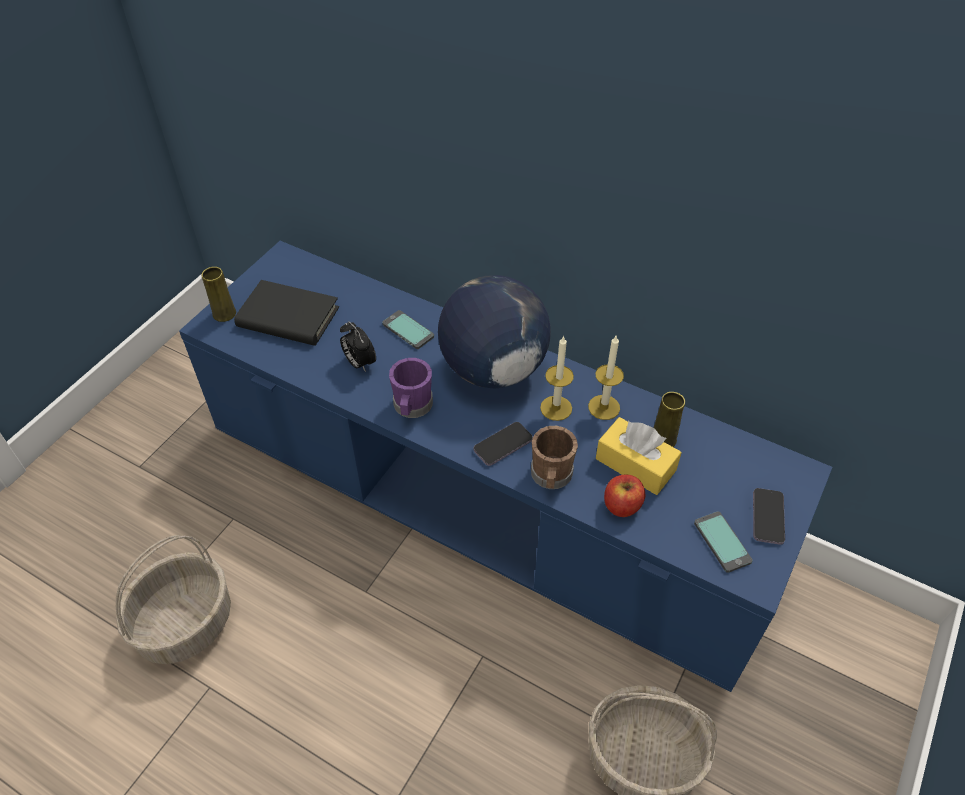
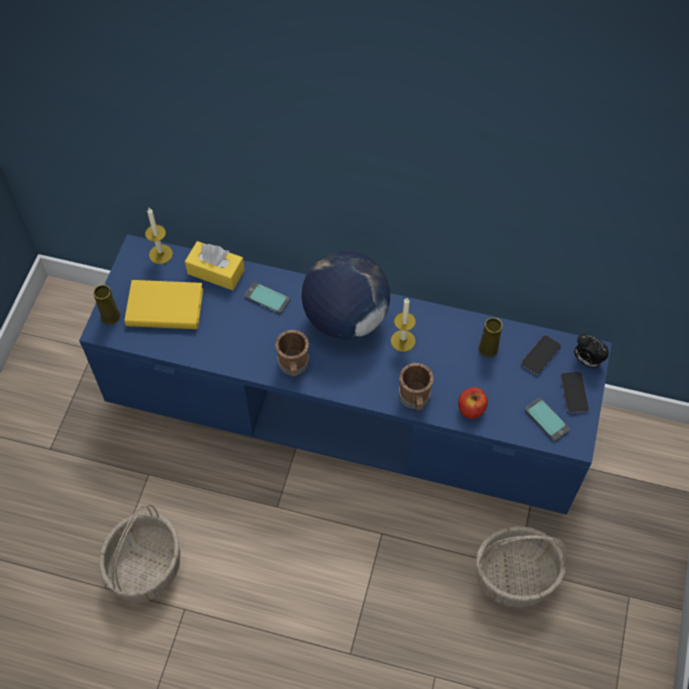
camera: 15 degrees left, 10 degrees up
(288, 317) = (165, 308): black book -> yellow book
(359, 363) = (238, 336): alarm clock -> alarm clock (586, 361)
(412, 407) = (293, 365): purple mug -> brown mug
(503, 445) = (372, 381): phone -> phone (540, 356)
(604, 407) = (438, 332): candle -> candle (160, 254)
(635, 464) = (473, 374): yellow tissue box -> yellow tissue box (216, 272)

